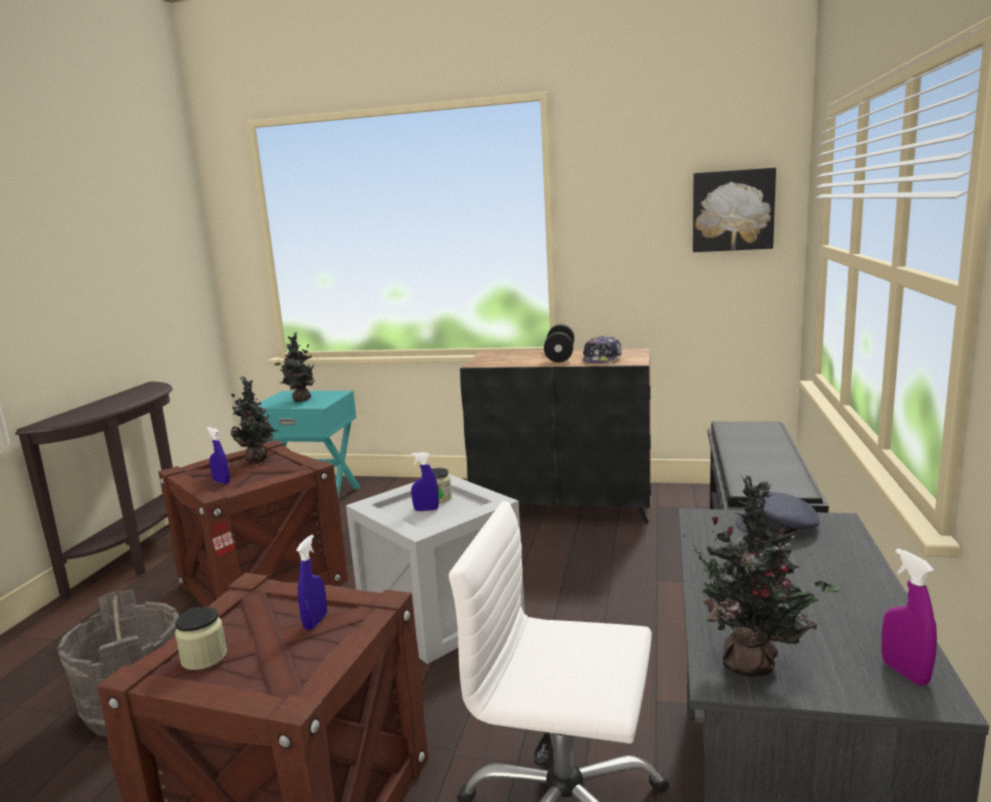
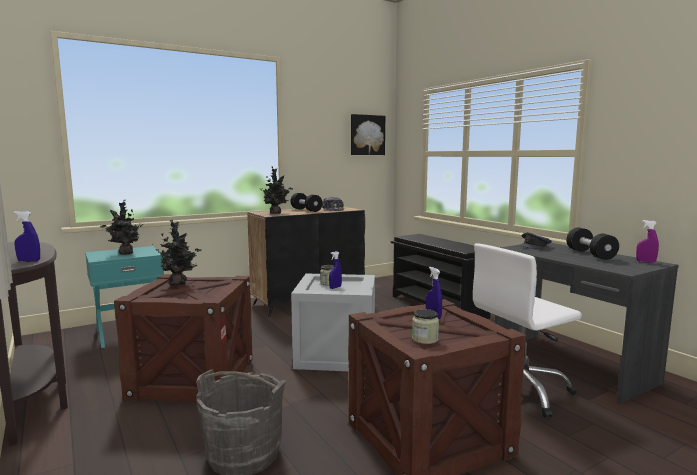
camera: 45 degrees left, 5 degrees down
(221, 482) = (189, 295): blue spray bottle -> blue spray bottle (29, 261)
(754, 664) = (621, 268): potted plant -> potted plant (276, 213)
(828, 592) = (590, 254): none -> black dumbbell

